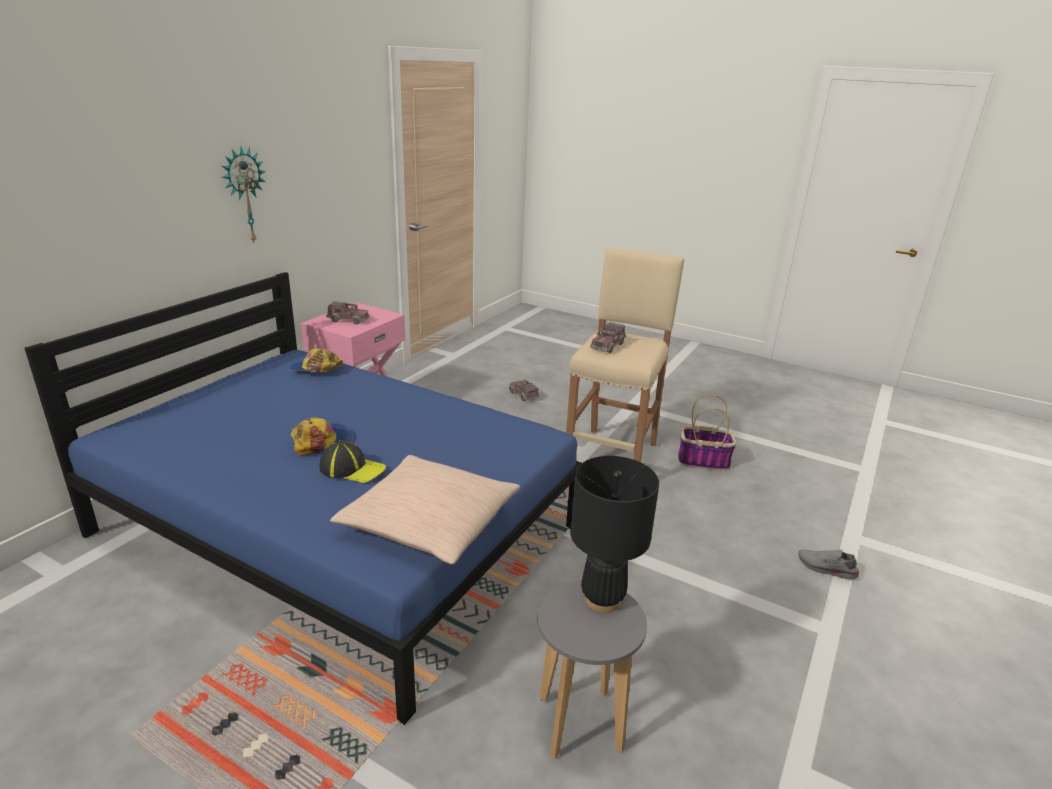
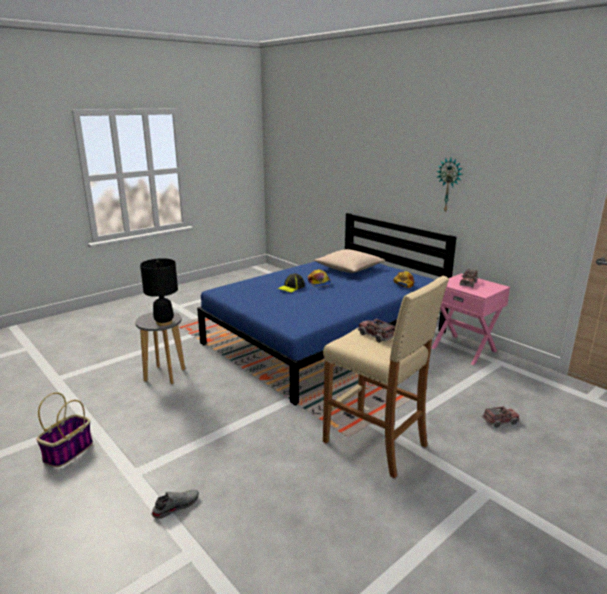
camera: 110 degrees right, 5 degrees down
(429, 522) = (239, 297): beige pillow -> beige pillow (349, 268)
(704, 461) = (354, 501): basket -> basket (68, 452)

